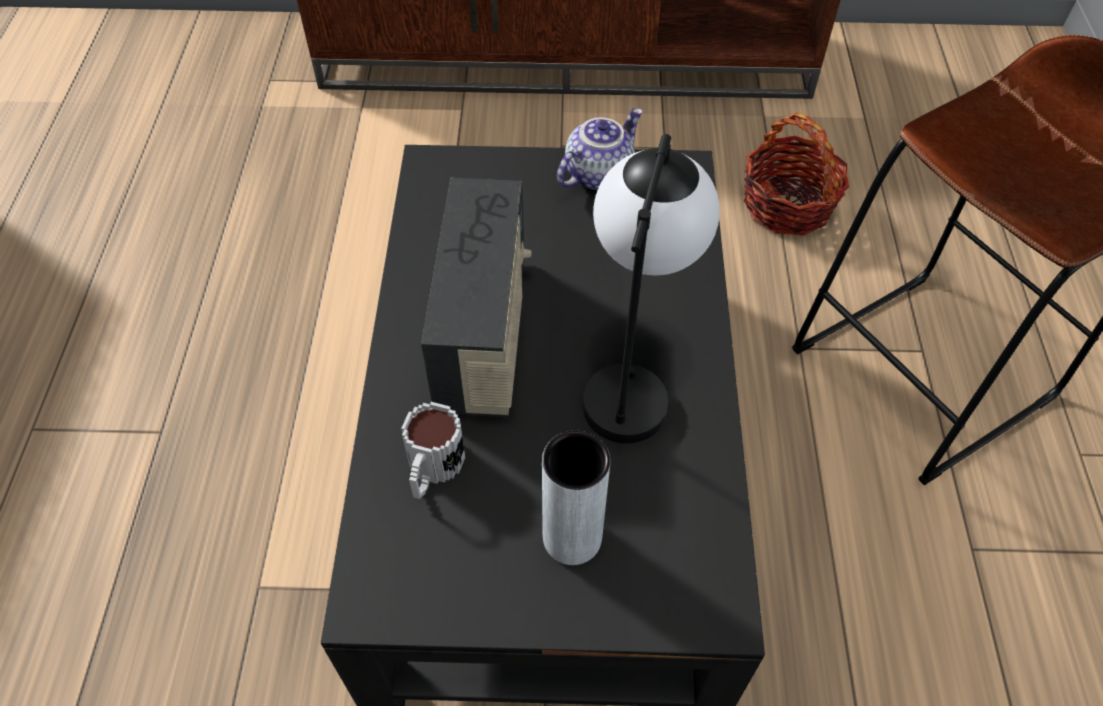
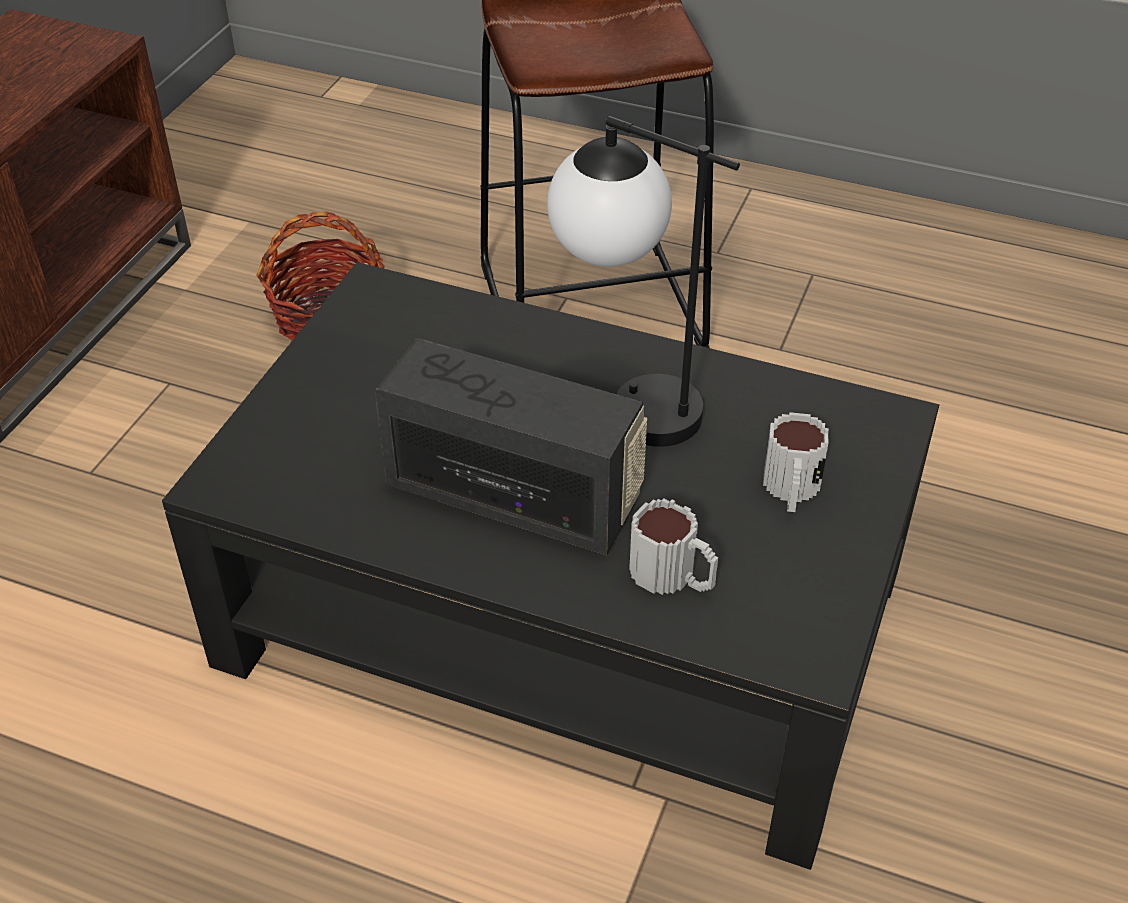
camera: 70 degrees left, 10 degrees down
(572, 538) = (791, 491): grey vase -> mug
(597, 173) = (332, 350): teapot -> none

